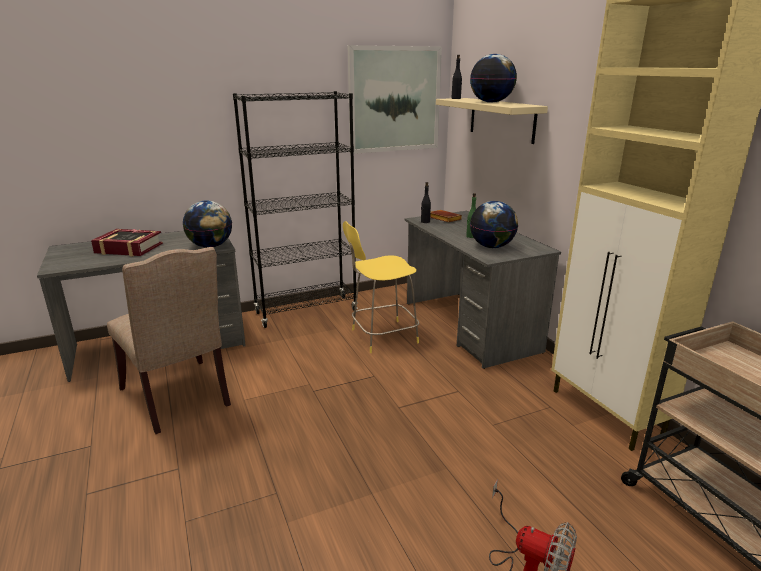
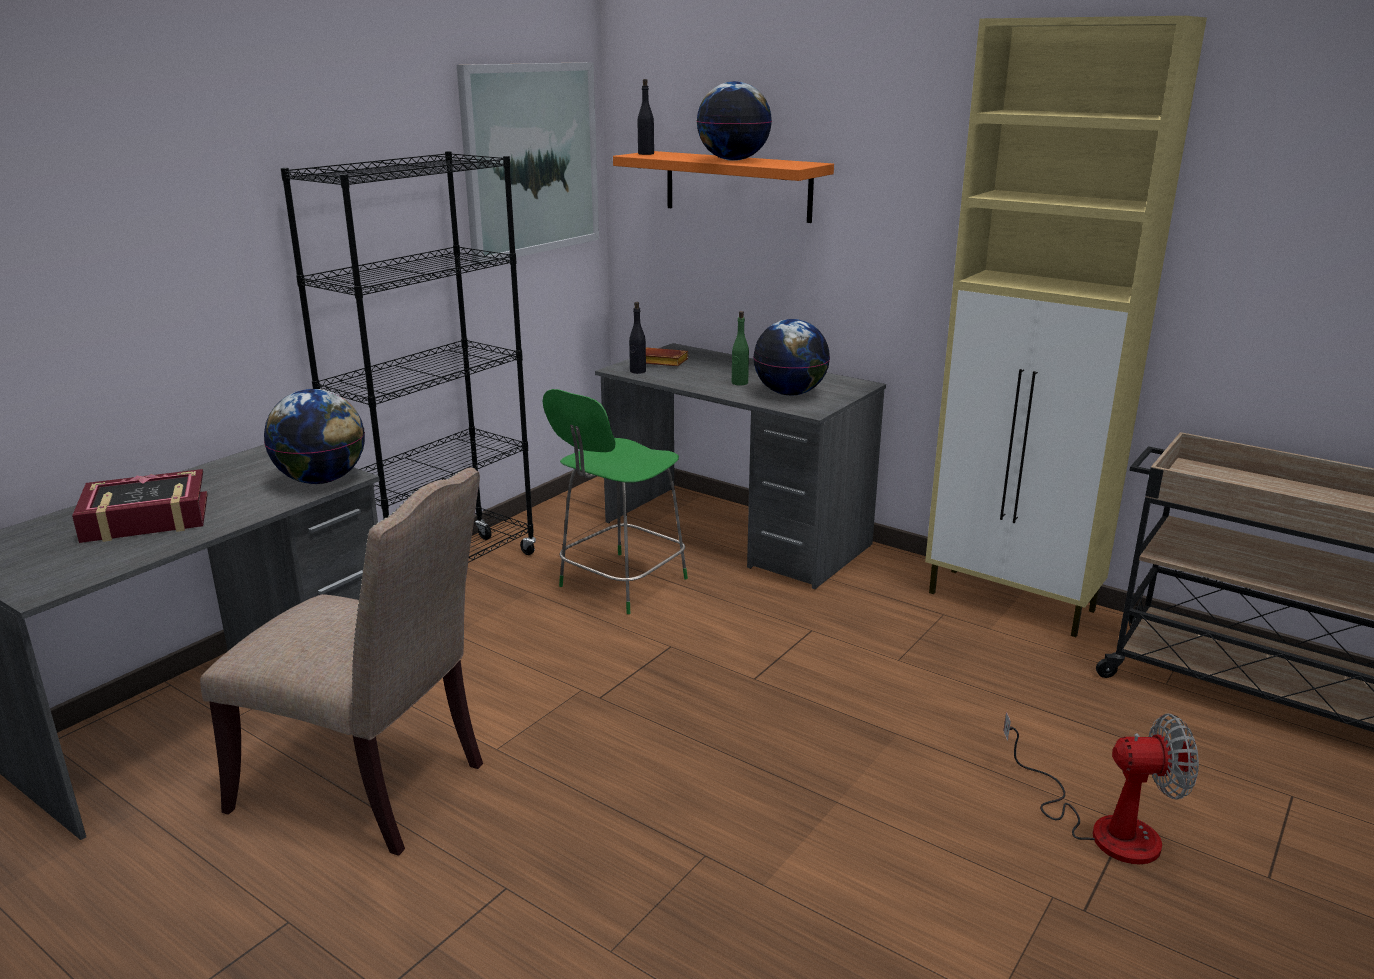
camera: 30 degrees left, 0 degrees up
(382, 336) = (620, 584): yellow stool -> green stool
(501, 119) = (737, 186): beige shelf -> orange shelf

